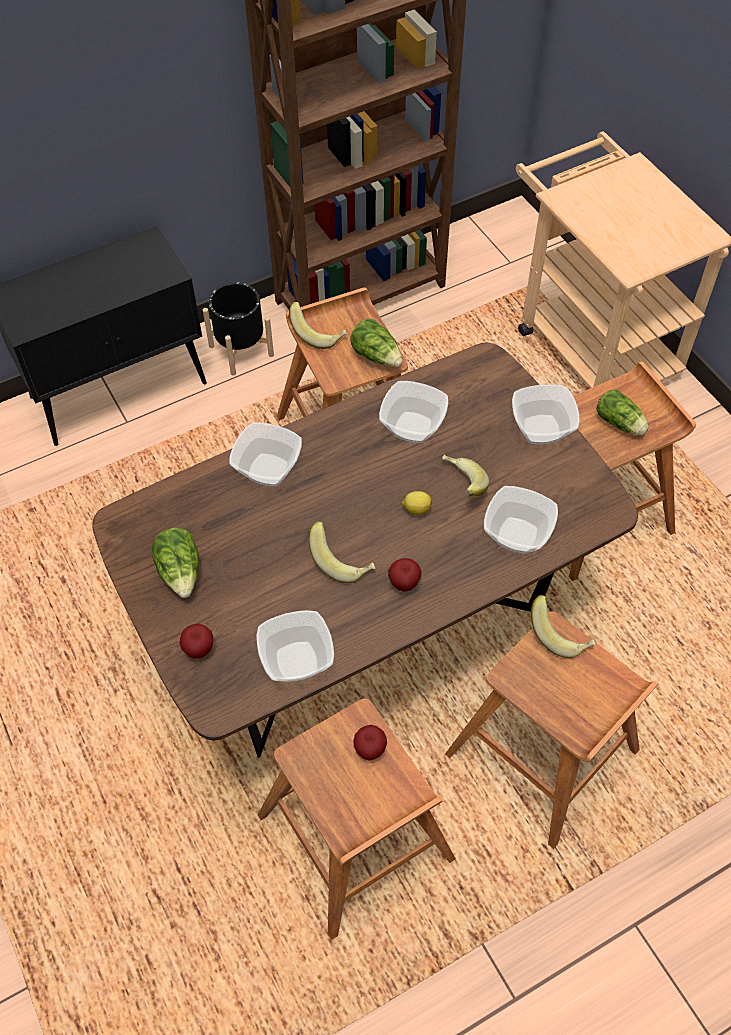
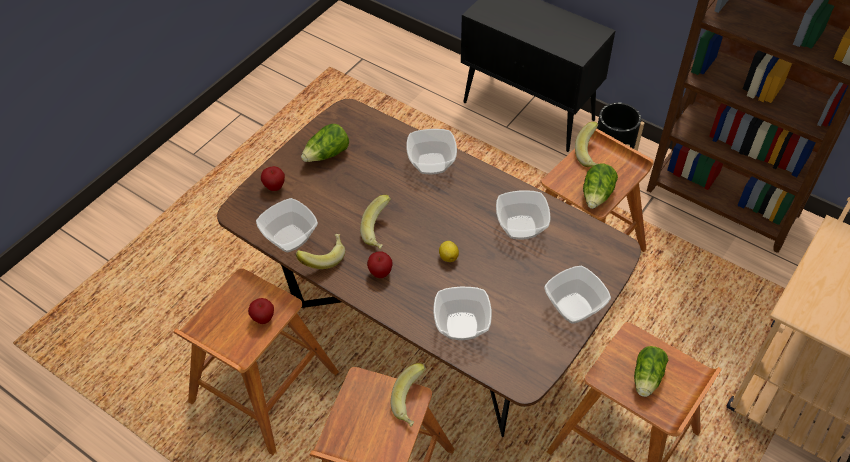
camera: 65 degrees right, 5 degrees down
(461, 485) = (486, 275): banana -> banana (323, 257)

